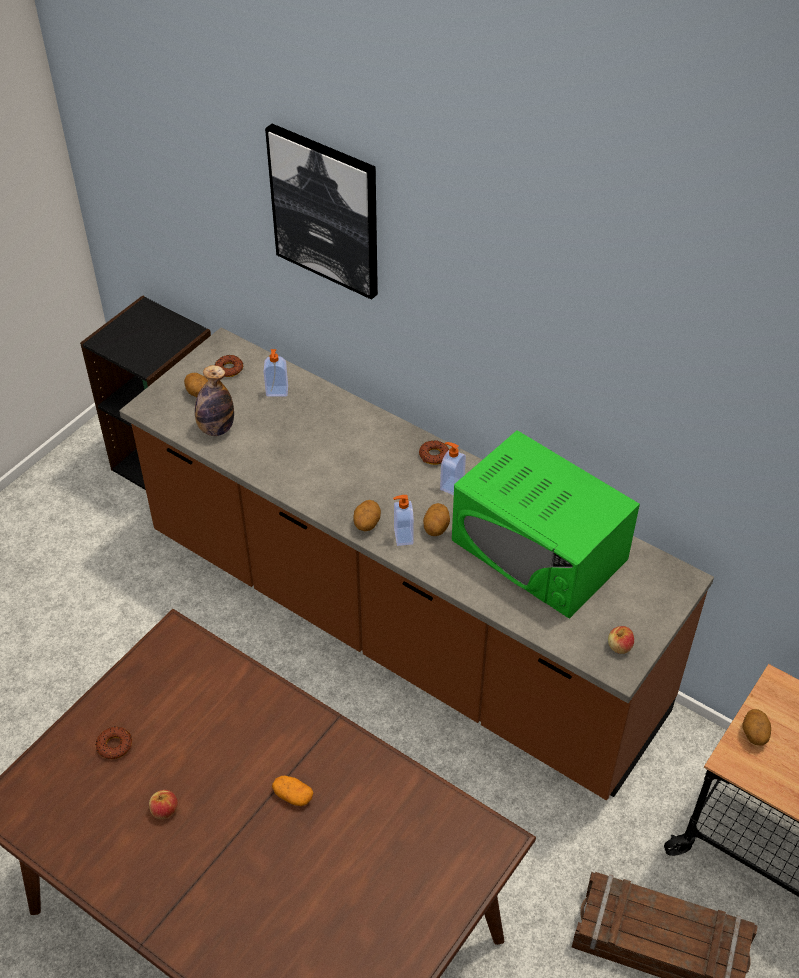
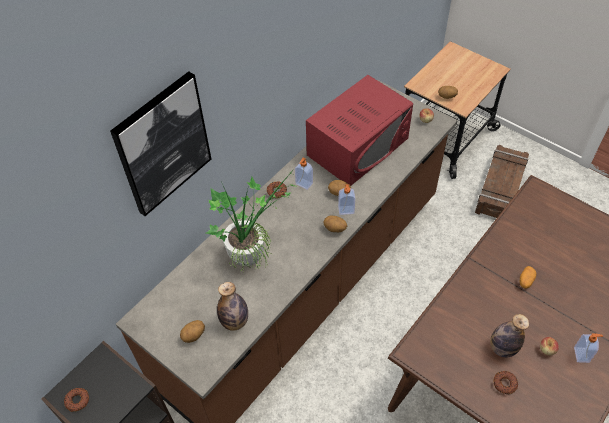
camera: 85 degrees left, 5 degrees up
(172, 748) = (502, 348): none -> bottle
(229, 369) = (168, 315): donut -> donut (77, 401)
(277, 392) = (200, 282): soap dispenser -> soap dispenser (582, 355)
(327, 436) = (251, 250): none -> potted plant
(539, 550) = (358, 146): green microwave -> red microwave

